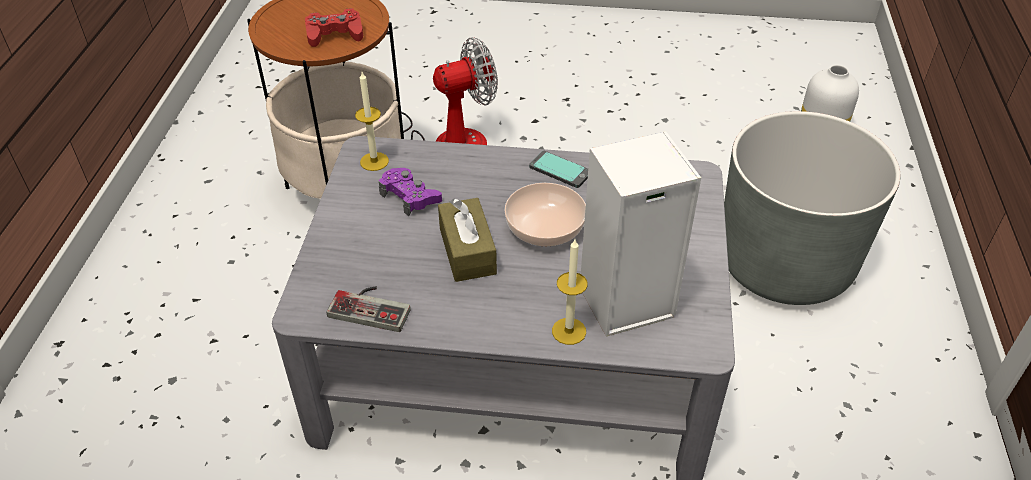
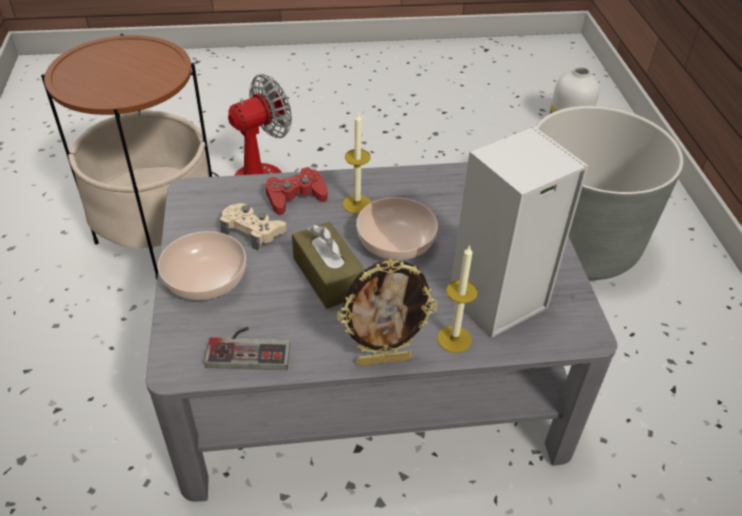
camera: 15 degrees left, 0 degrees up
(335, 34) = (139, 79): red game controller -> red game controller (295, 196)
(352, 235) = (205, 278): none -> bowl
(374, 161) = (205, 201): candle -> candle (357, 204)
(410, 196) = (253, 231): purple game controller -> beige game controller
(493, 338) = (384, 359): none -> picture frame
(560, 170) = (390, 185): phone -> none

